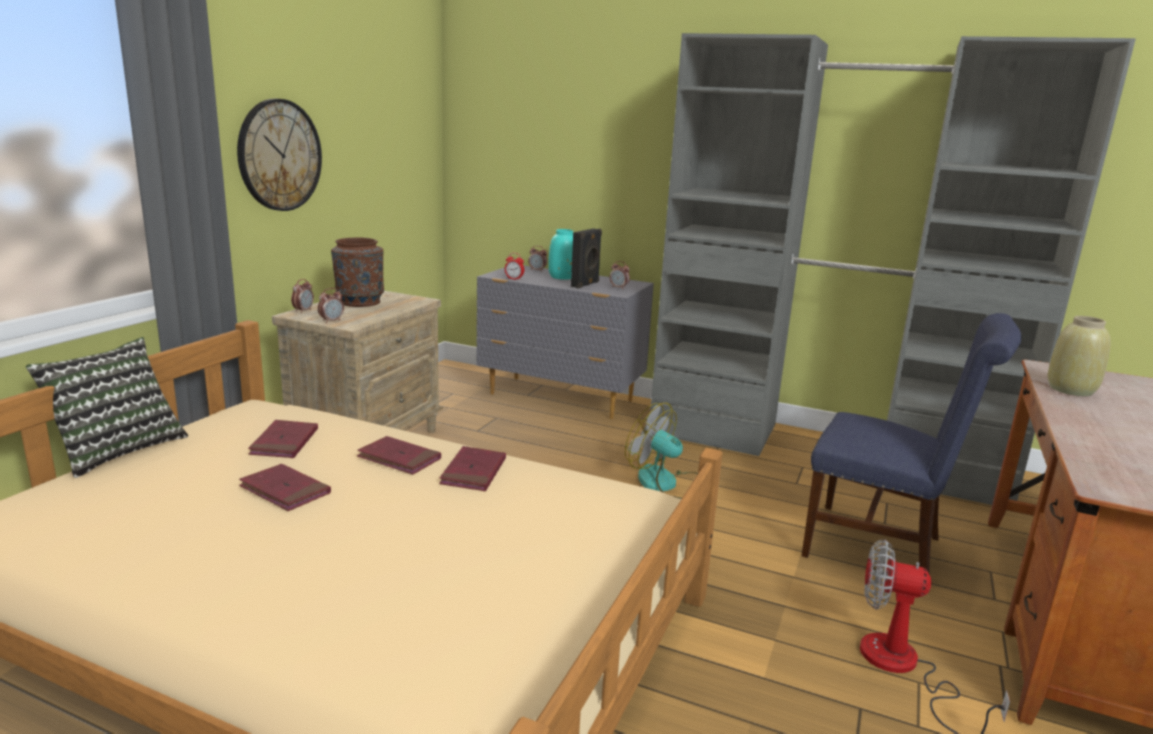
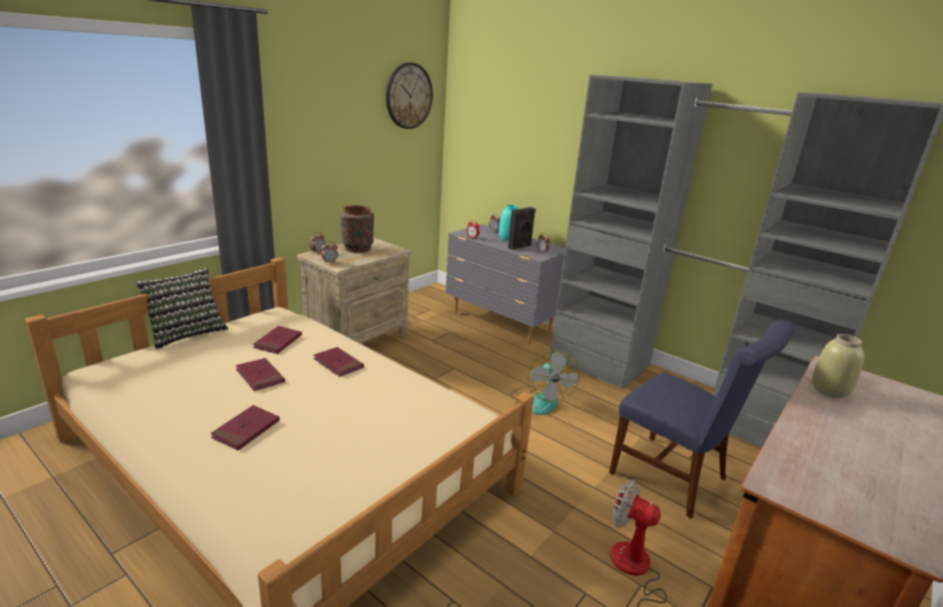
camera: 15 degrees right, 5 degrees up
(279, 155) = (314, 149): wall clock -> wall clock (408, 96)
(473, 472) = (378, 381): red book -> red book (246, 430)
(666, 483) = (540, 400): fan -> fan turned 150 degrees counterclockwise

